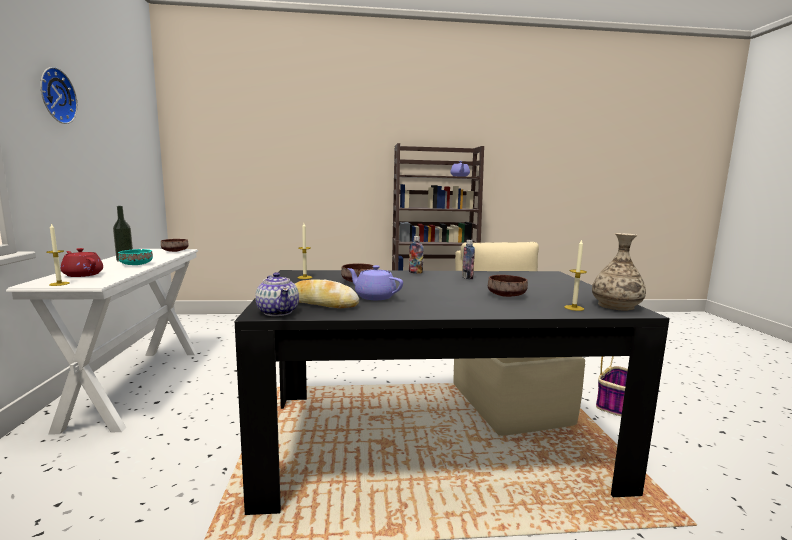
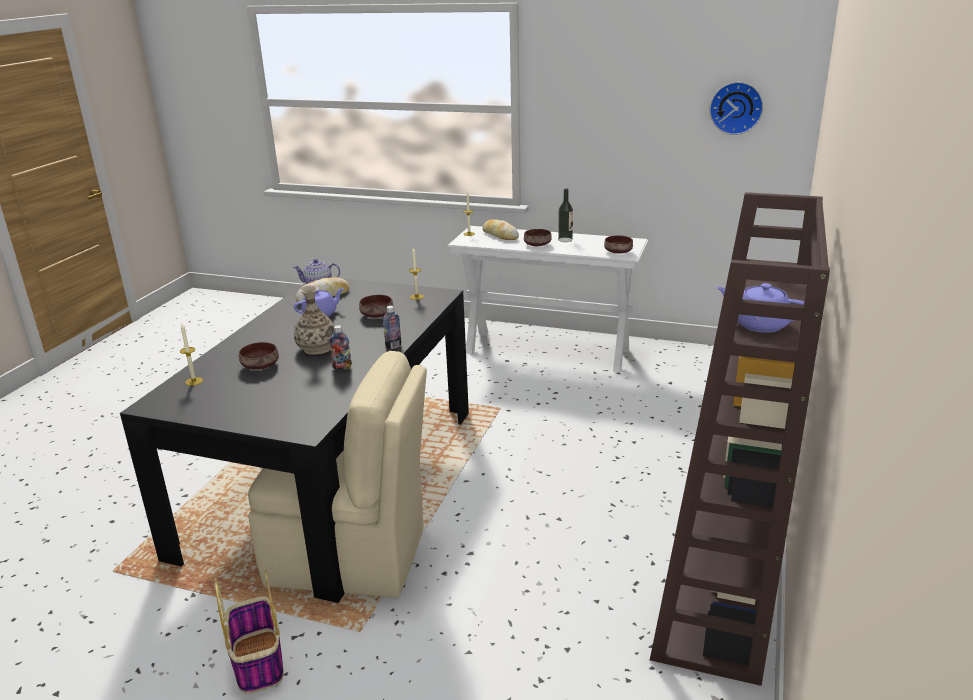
camera: 115 degrees right, 15 degrees up
(55, 95) = (589, 77): wall clock -> wall clock (736, 107)
(82, 274) = (500, 235): red teapot -> bread
(135, 264) = (537, 244): turquoise bowl -> brown bowl
(616, 306) = (170, 404): vase -> vase (317, 348)

